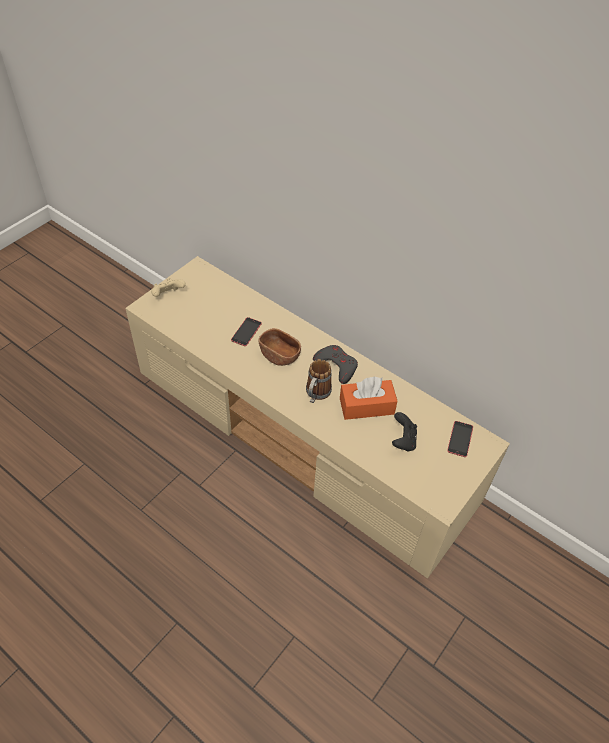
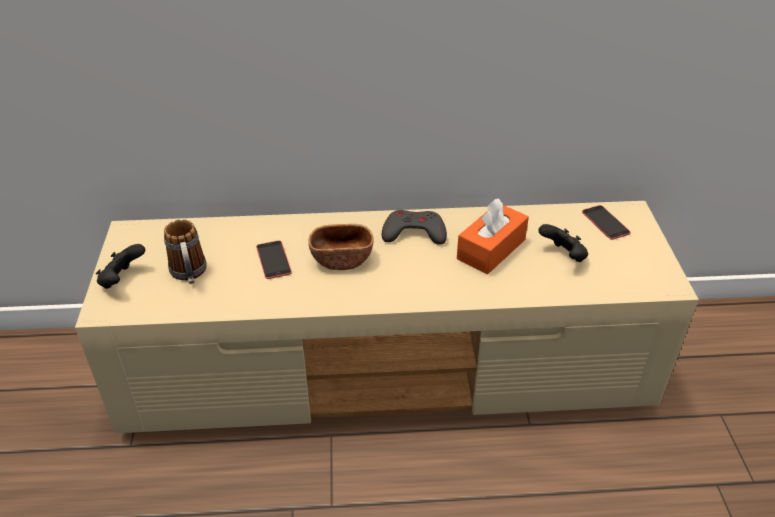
camera: 40 degrees left, 10 degrees down
(168, 295) = (122, 280): beige game controller -> black game controller
(316, 395) = (429, 271): mug -> mug (189, 275)

